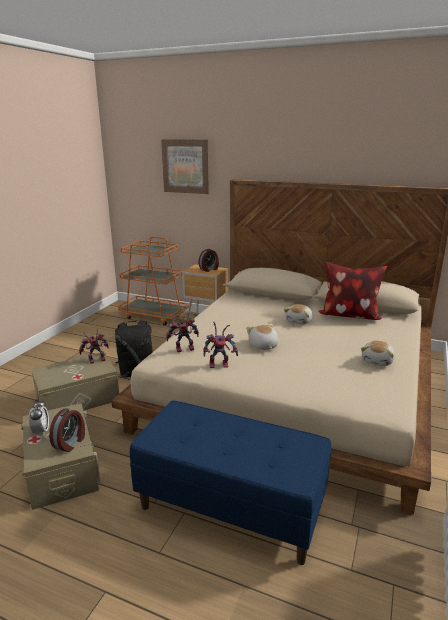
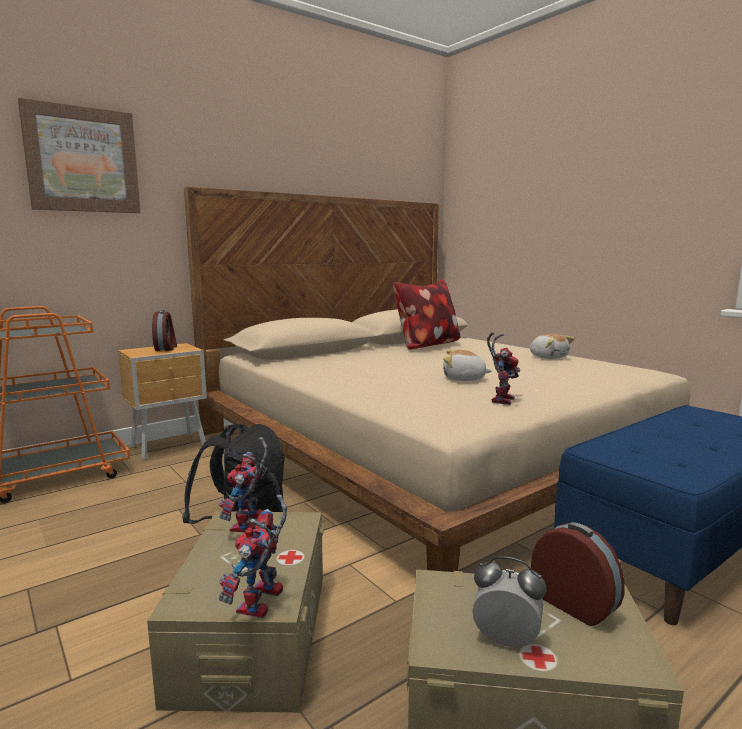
camera: 60 degrees left, 10 degrees down
(183, 350) = (438, 404): toy robot -> toy robot (261, 605)
(299, 321) = (414, 358): plush toy -> none

